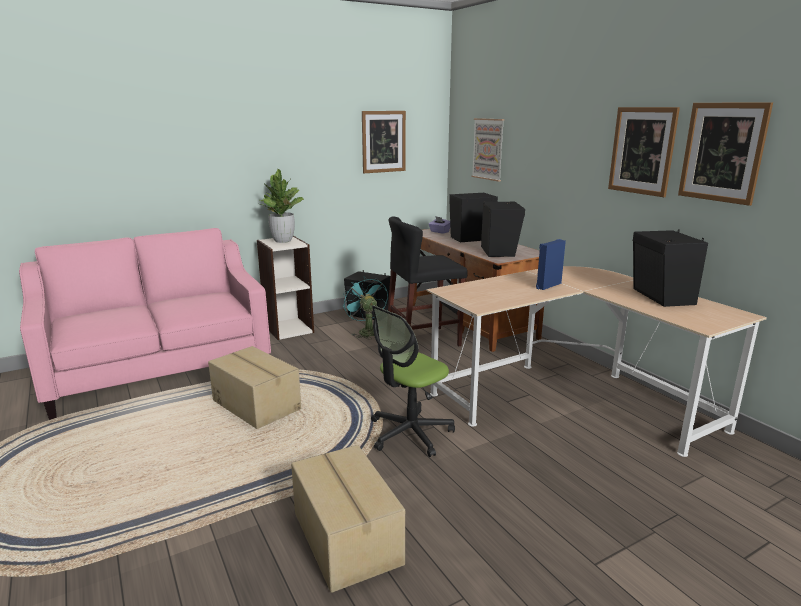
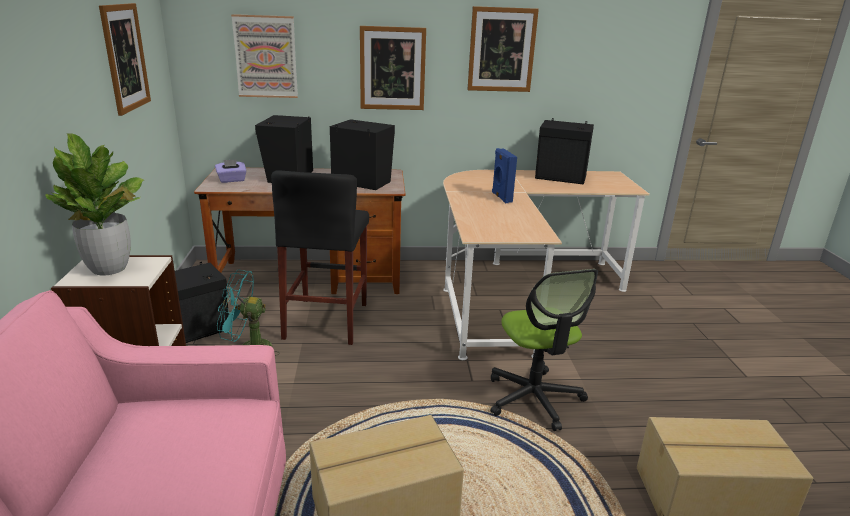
camera: 65 degrees left, 5 degrees up
(722, 152) = (578, 48): picture -> picture (392, 69)

